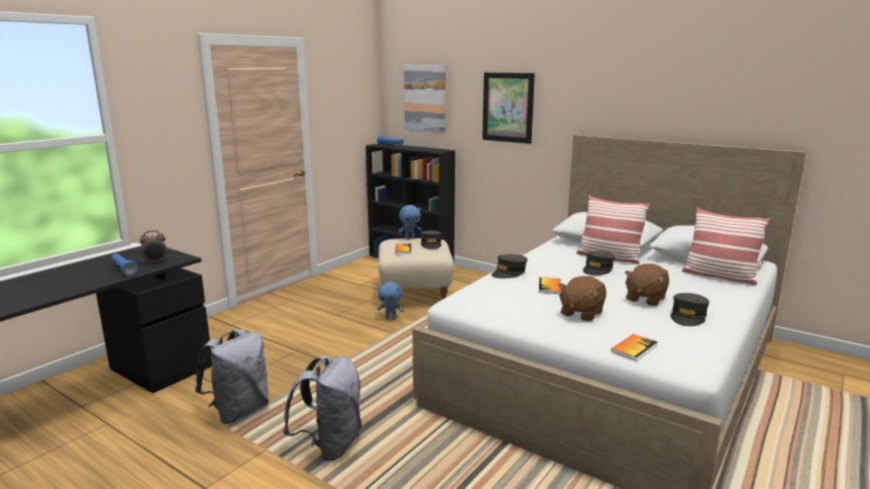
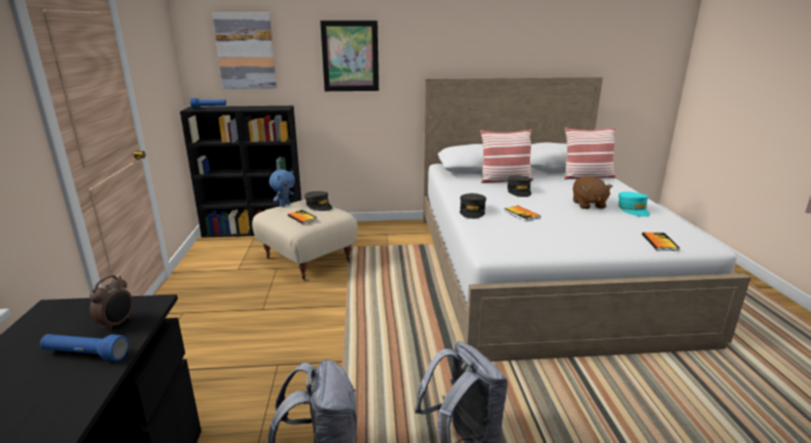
camera: 40 degrees left, 5 degrees up
(391, 317) = (321, 291): blue plush toy -> none
(581, 313) = (581, 228): brown plush toy -> none
(688, 317) = (633, 209): grey cap -> turquoise cap

